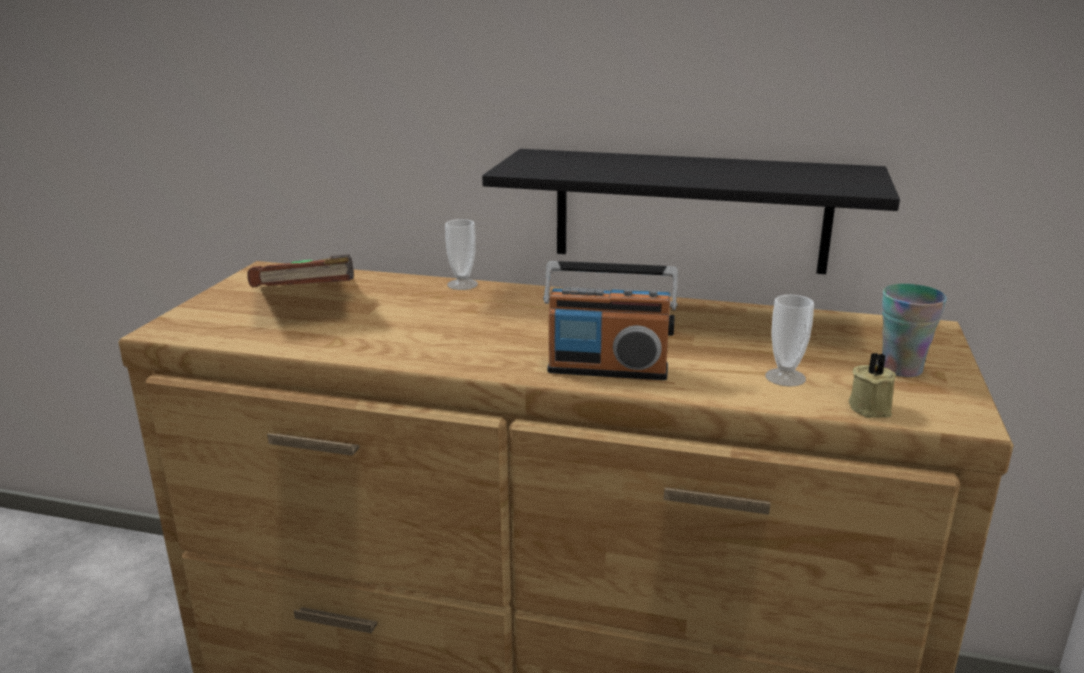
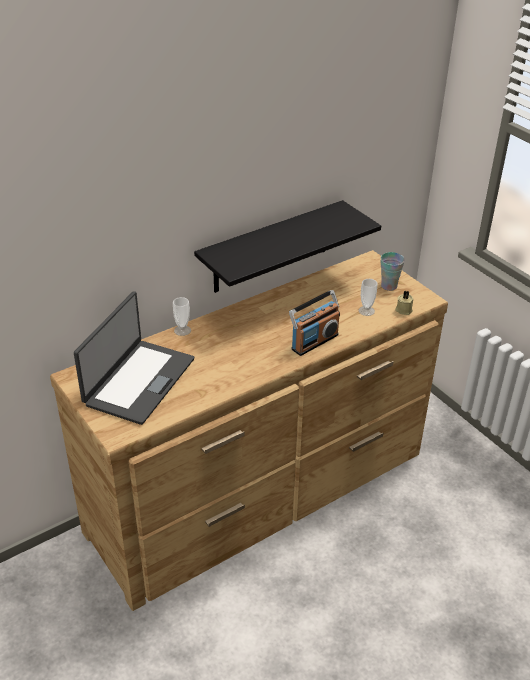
camera: 50 degrees left, 15 degrees up
(306, 301) = (138, 381): brown book -> laptop

